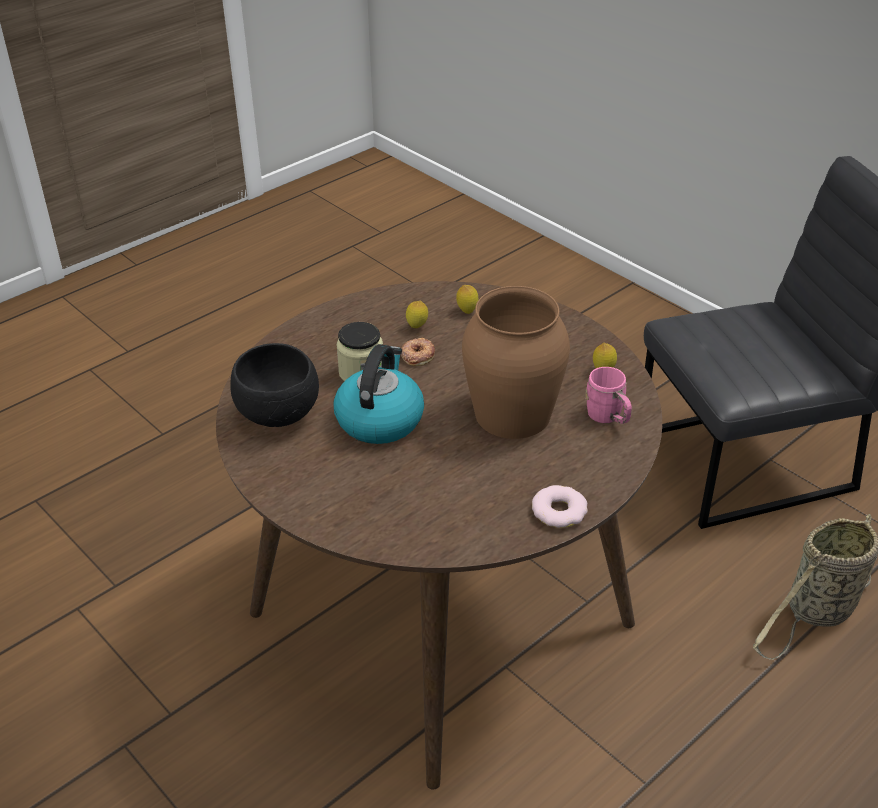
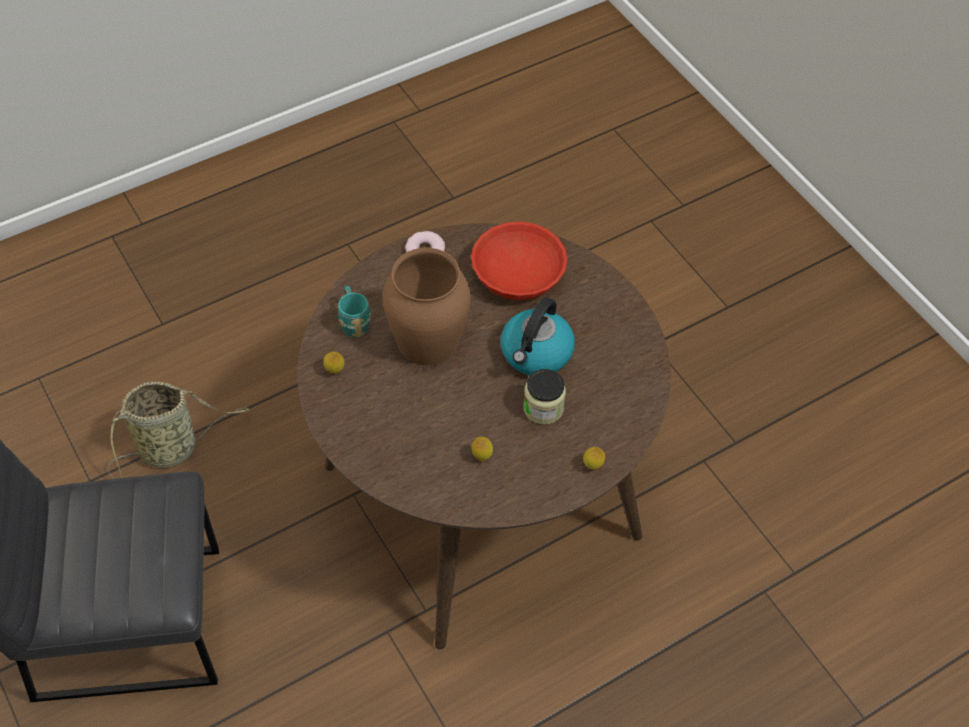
camera: 170 degrees left, 15 degrees up
(280, 415) = (617, 372): black bowl -> none
(417, 355) = (490, 419): donut -> none
(423, 501) = (518, 274): none -> red bowl
(467, 311) = (428, 470): lemon -> lemon (592, 466)
(608, 418) = (354, 322): pink mug -> turquoise mug

